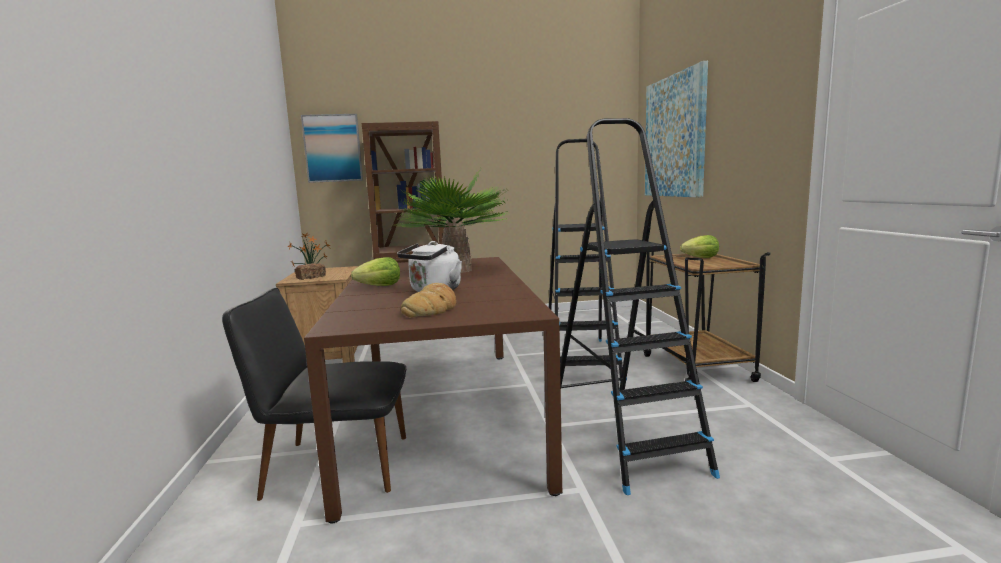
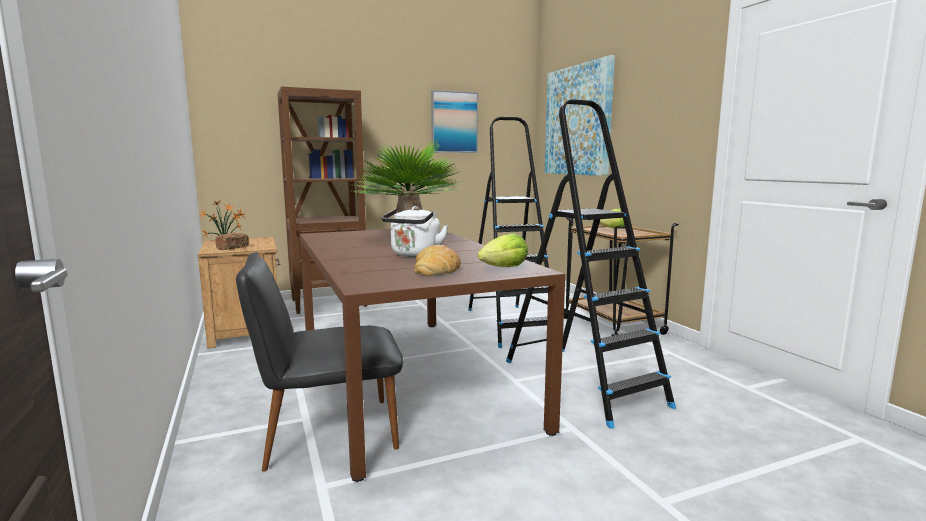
camera: 15 degrees left, 0 degrees up
(333, 148) = (236, 111): picture -> picture (454, 122)
(380, 286) = (352, 252): lettuce -> lettuce (504, 268)

